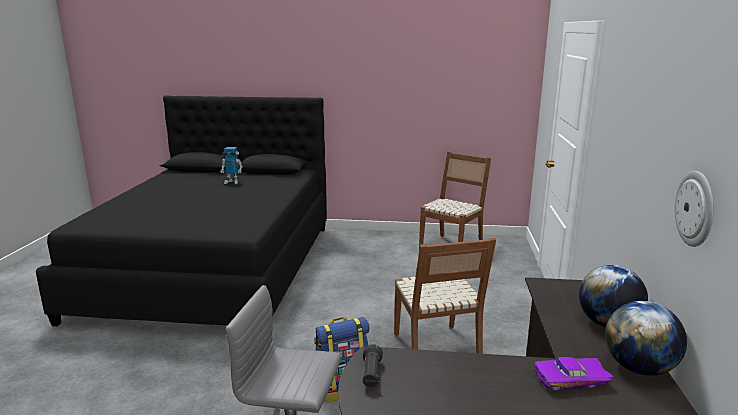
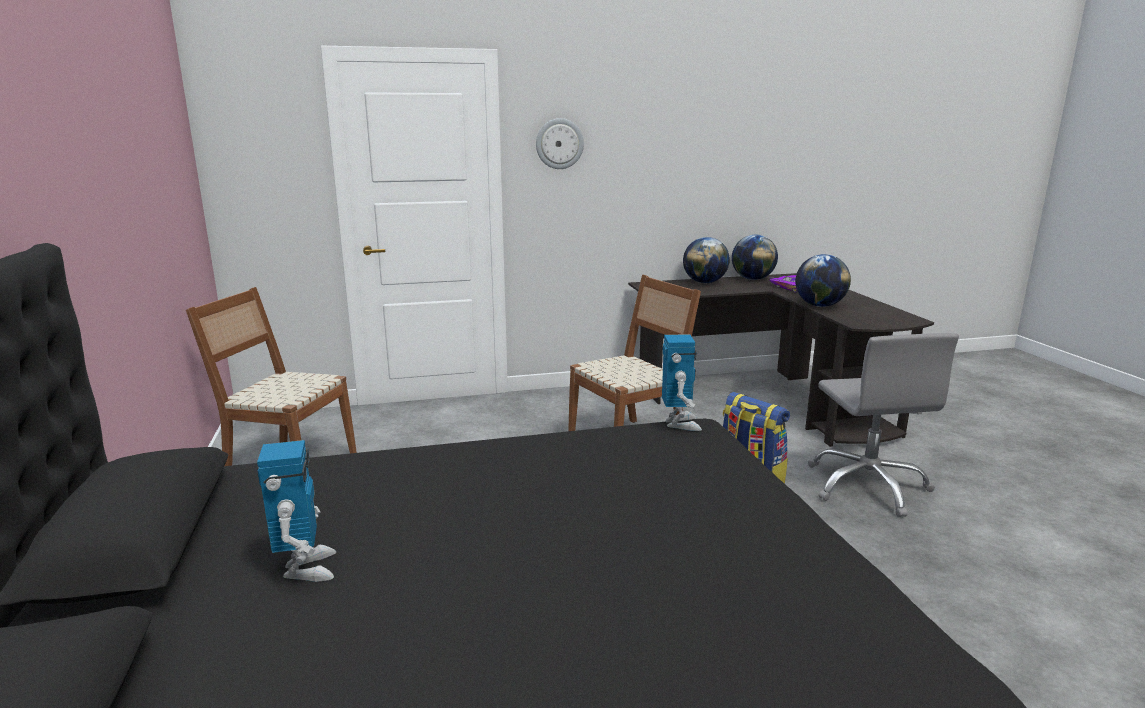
camera: 110 degrees left, 0 degrees up
(253, 230) = (679, 423): none -> toy robot
(371, 374) = (879, 322): black flashlight -> none
(463, 363) = (819, 305): none -> globe
(696, 208) = (739, 172): wall clock -> wall clock (559, 143)

